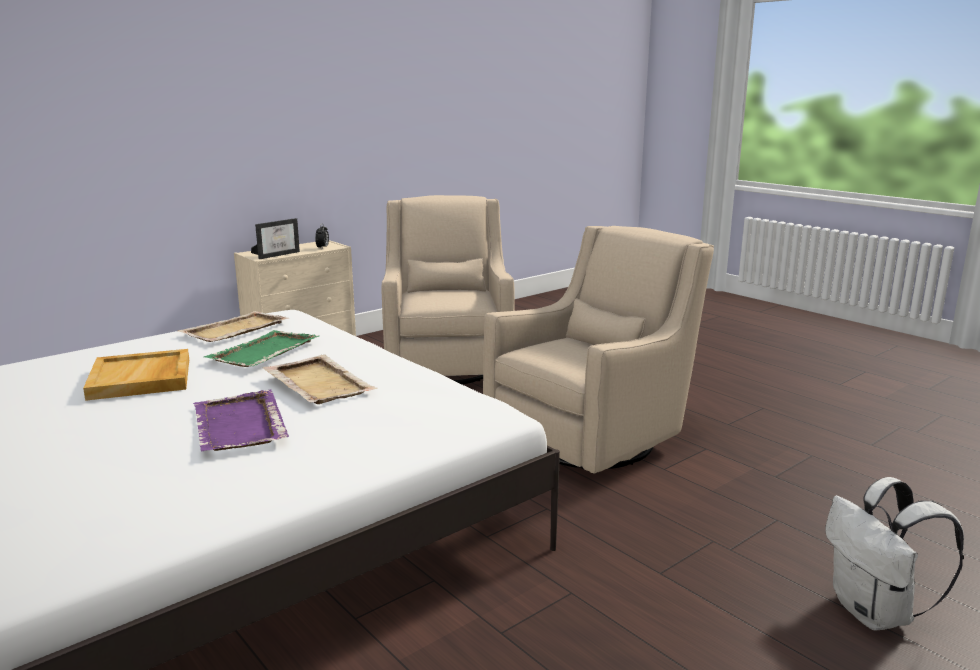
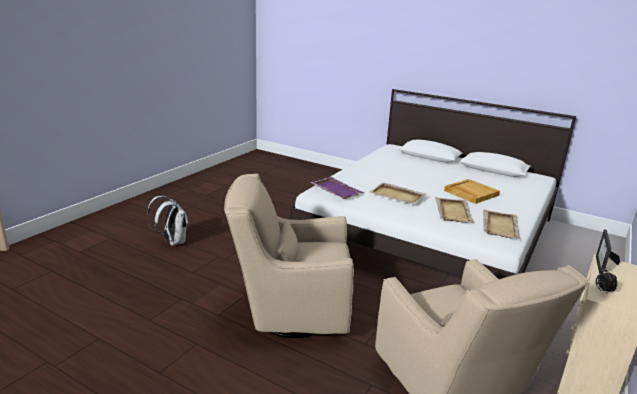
camera: 160 degrees right, 5 degrees up
(239, 425) = (397, 179): purple tray -> purple tray (336, 189)
(263, 352) = (453, 211): green tray -> beige tray
(594, 439) = (290, 311): beige armchair -> beige armchair turned 60 degrees clockwise

